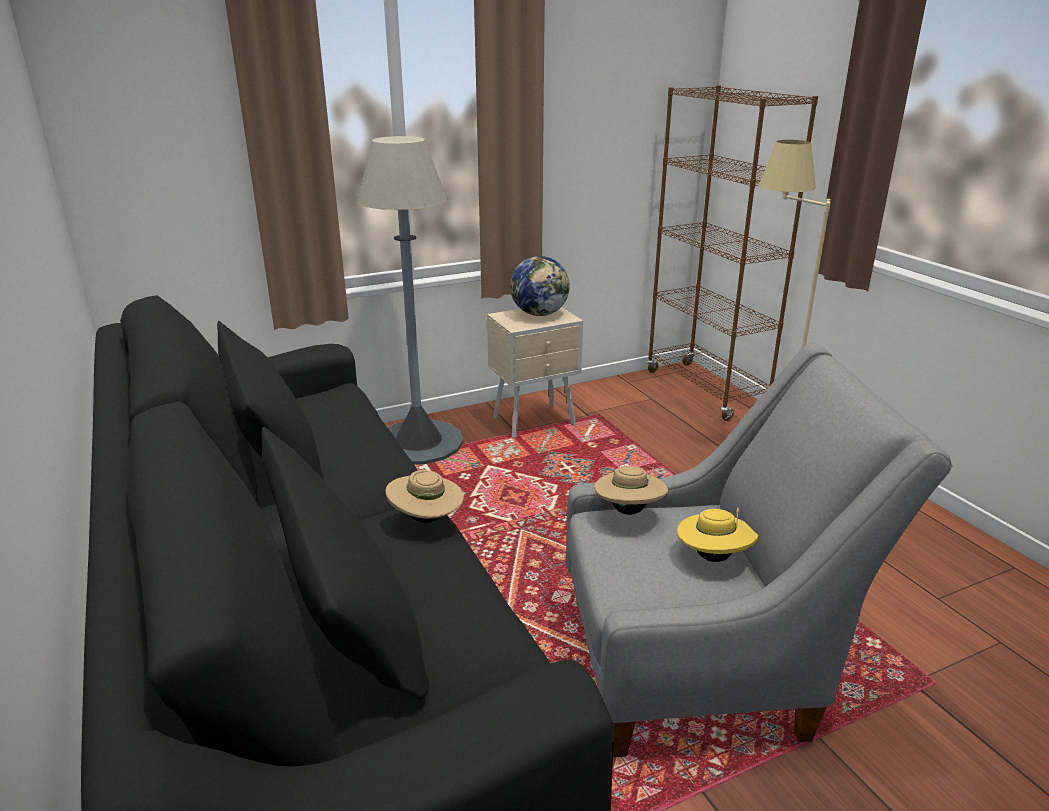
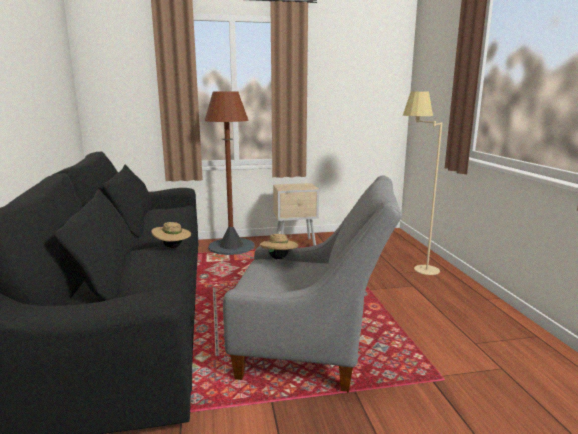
camera: 15 degrees right, 10 degrees down
(418, 443) = (231, 247): grey floor lamp -> brown floor lamp
(540, 314) = (299, 186): globe -> none
(705, 390) = (398, 240): brown bookcase -> none
(713, 557) = (308, 280): yellow hat -> none

